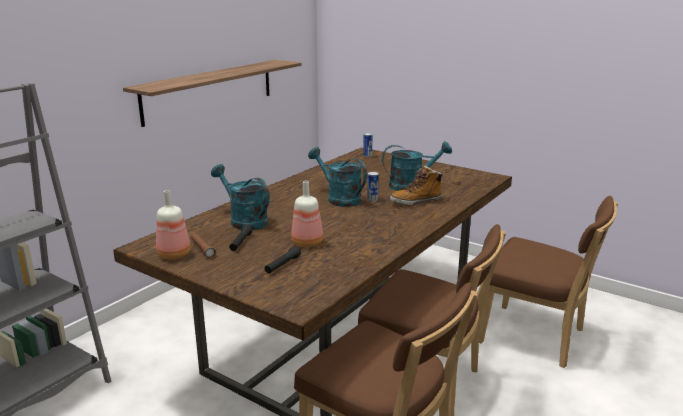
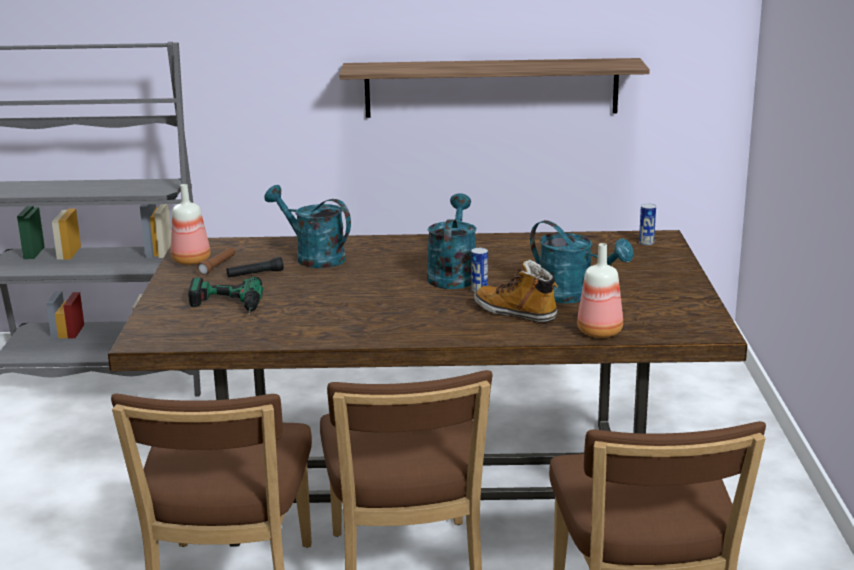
camera: 55 degrees right, 0 degrees up
(244, 220) = (313, 257): turquoise watering can -> turquoise watering can turned 60 degrees counterclockwise
(282, 265) = (225, 306): black flashlight -> power drill
(307, 242) = (297, 299): bottle -> bottle (601, 331)

